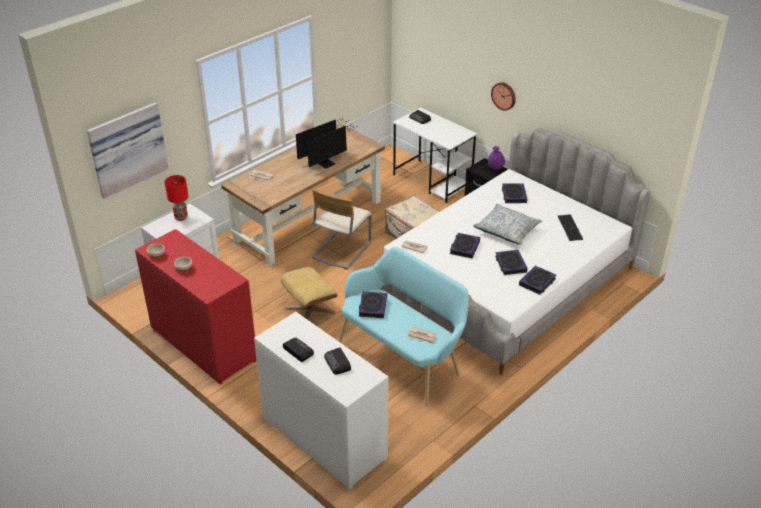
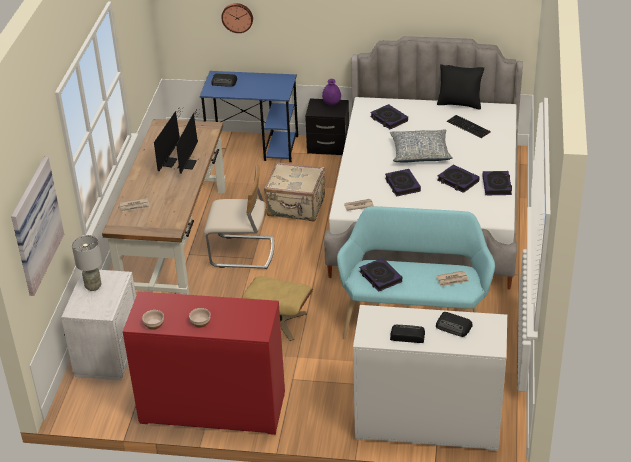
camera: 35 degrees left, 0 degrees up
(181, 217) = (93, 286): red table lamp -> grey table lamp
(341, 250) = (242, 253): beige chair -> beige chair turned 75 degrees counterclockwise
(432, 181) = (254, 147): white desk -> blue desk
(504, 95) = (325, 21): wall clock -> wall clock (237, 17)
(584, 207) = (459, 104): none -> black pillow

